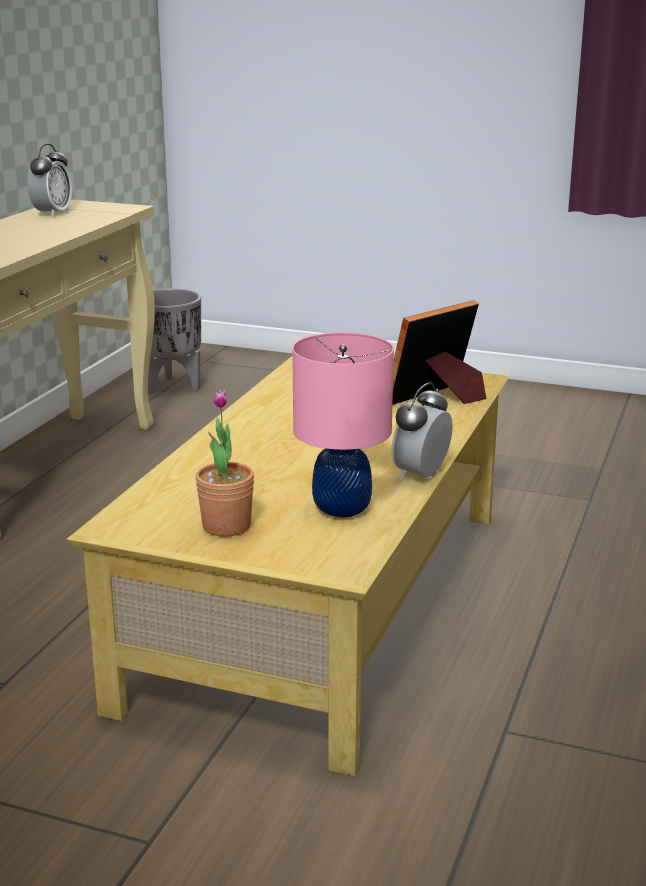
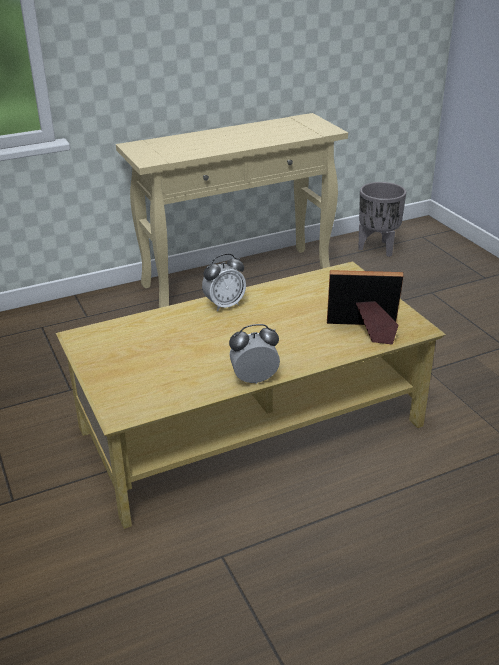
camera: 45 degrees right, 10 degrees up
(52, 213) = (283, 125): alarm clock -> alarm clock (224, 305)
(226, 526) = (116, 361): potted plant -> none
(342, 508) = (180, 379): pink table lamp -> none

